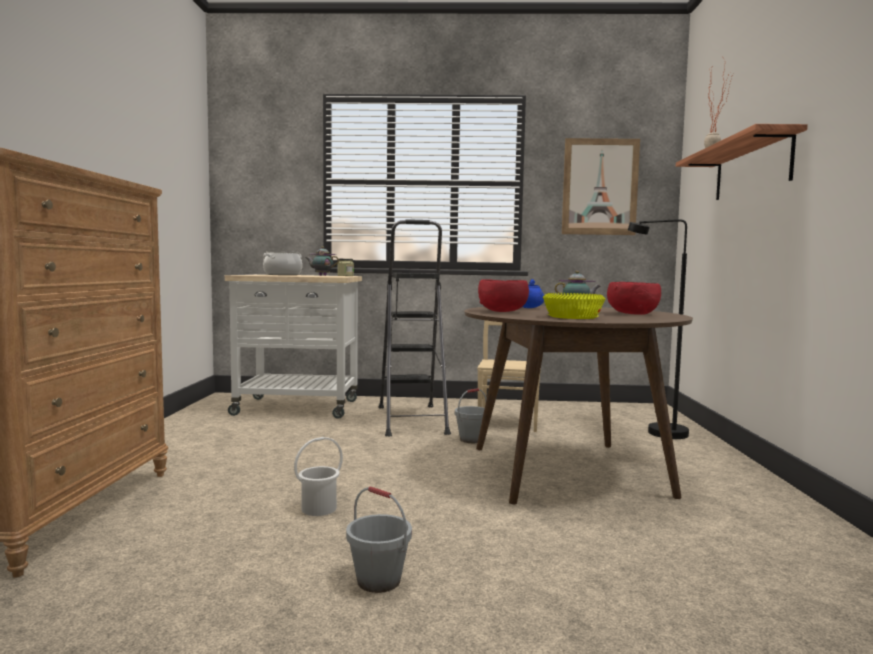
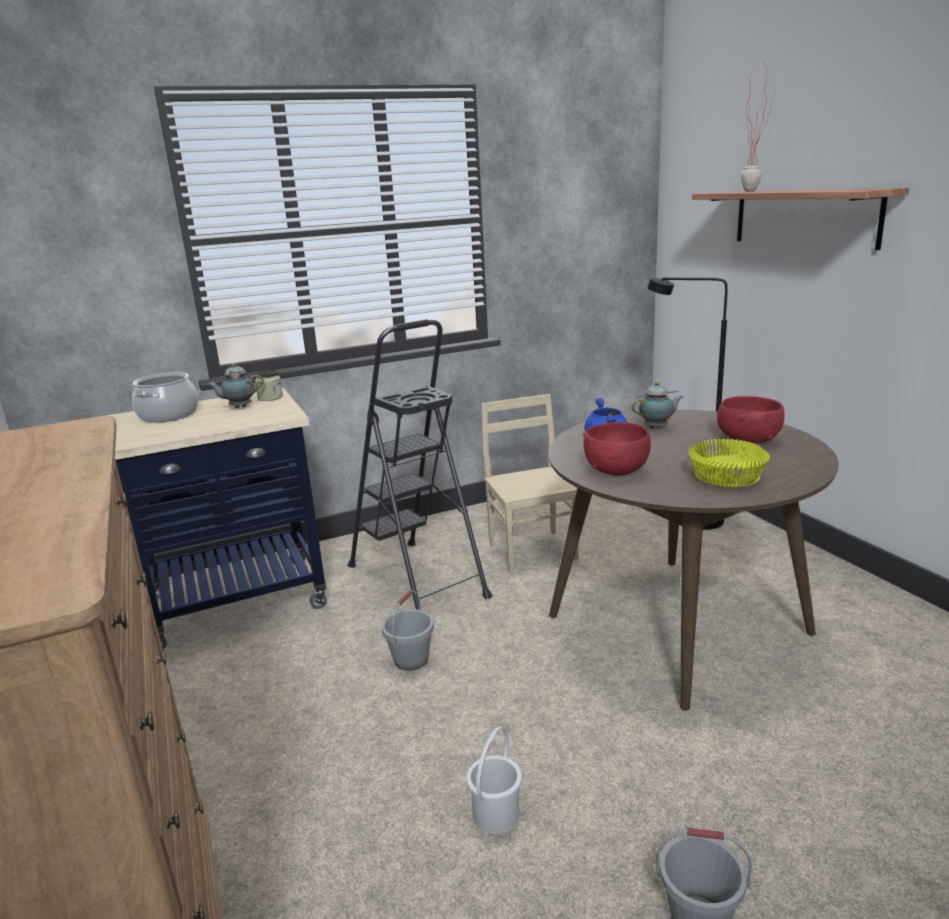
camera: 25 degrees left, 15 degrees up
(298, 408) = (238, 601): white cart -> blue cart
(471, 439) = (526, 599): grey bucket -> grey bucket (411, 660)
(600, 187) = (573, 214): picture -> none

